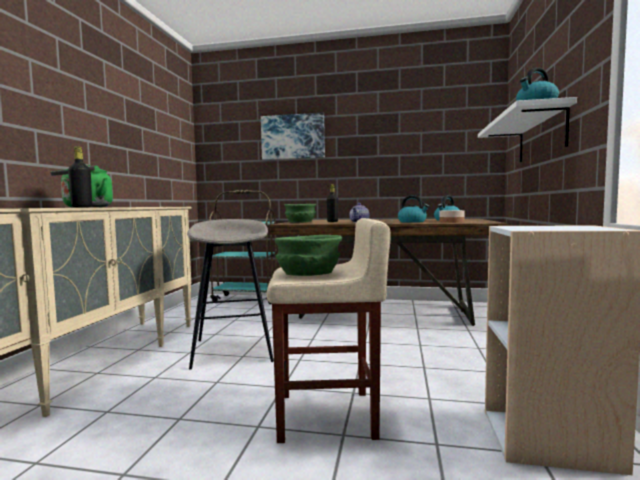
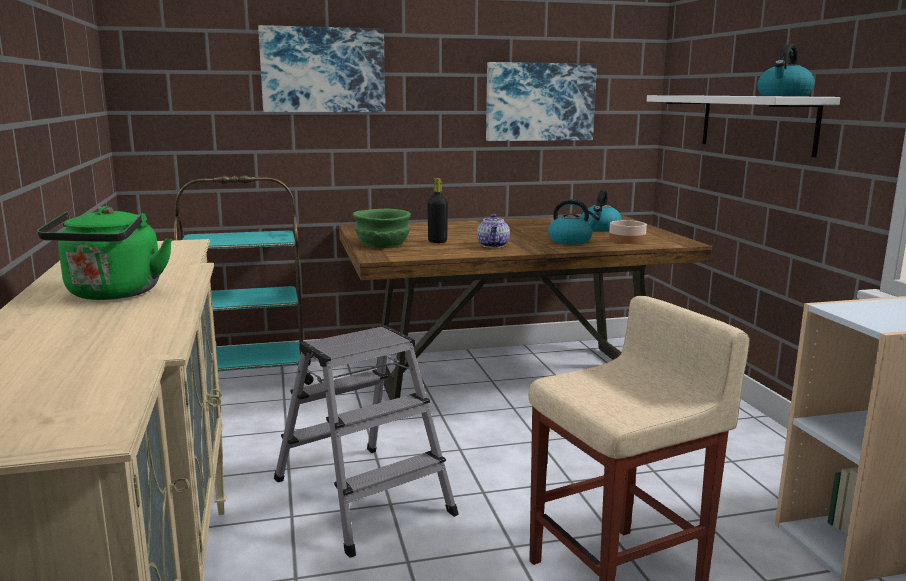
camera: 25 degrees left, 10 degrees up
(82, 207) = (159, 310): black bottle -> none
(233, 350) = (362, 495): grey stool -> grey step ladder
(307, 274) = (625, 401): green bowl -> none
(418, 148) = (539, 102): none -> picture

